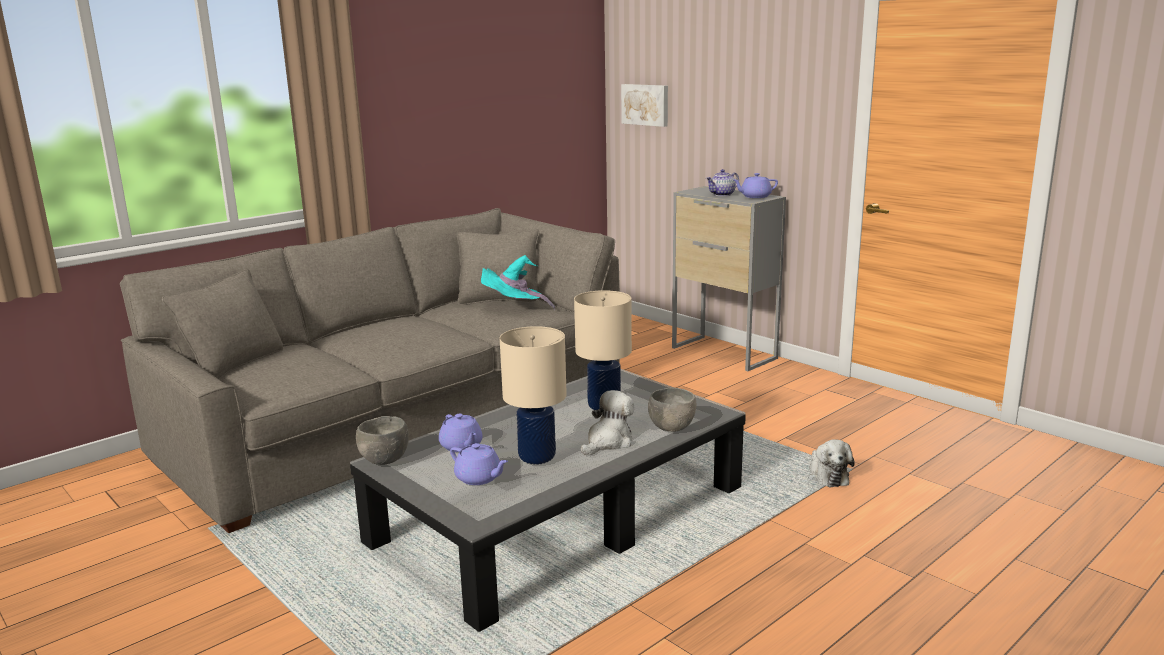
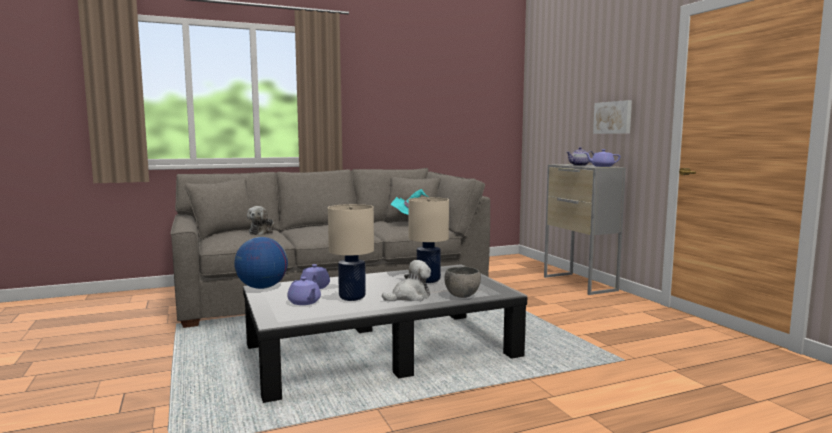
camera: 20 degrees right, 10 degrees down
(384, 460) = (262, 287): grey bowl -> globe
(646, 104) = (544, 112): picture -> picture (613, 117)
(827, 475) = (600, 360): plush toy -> plush toy (262, 232)

